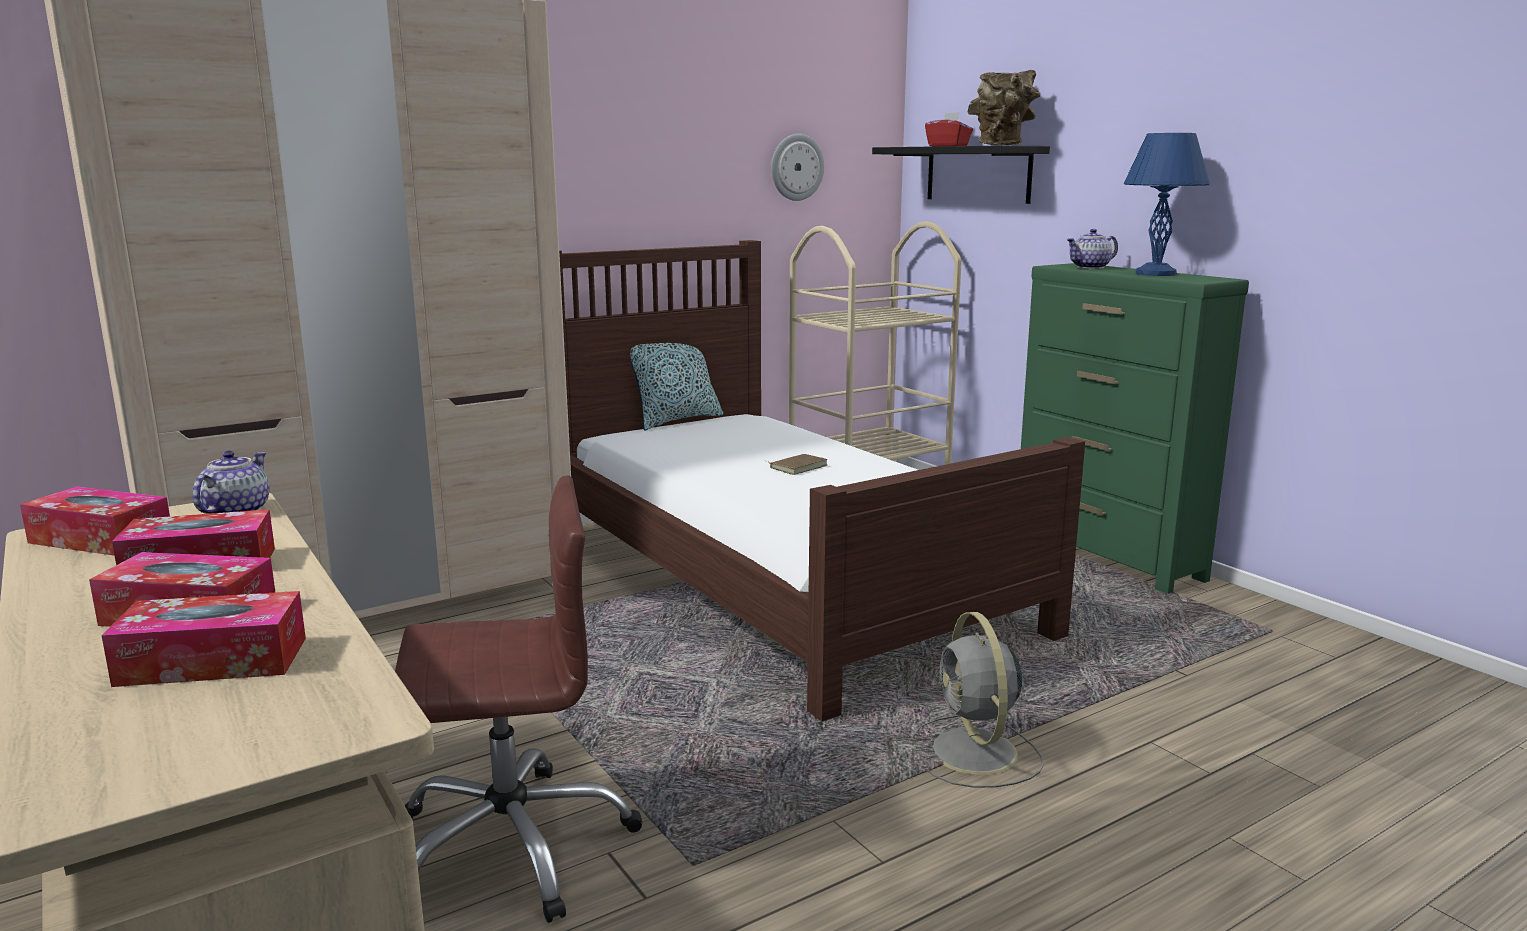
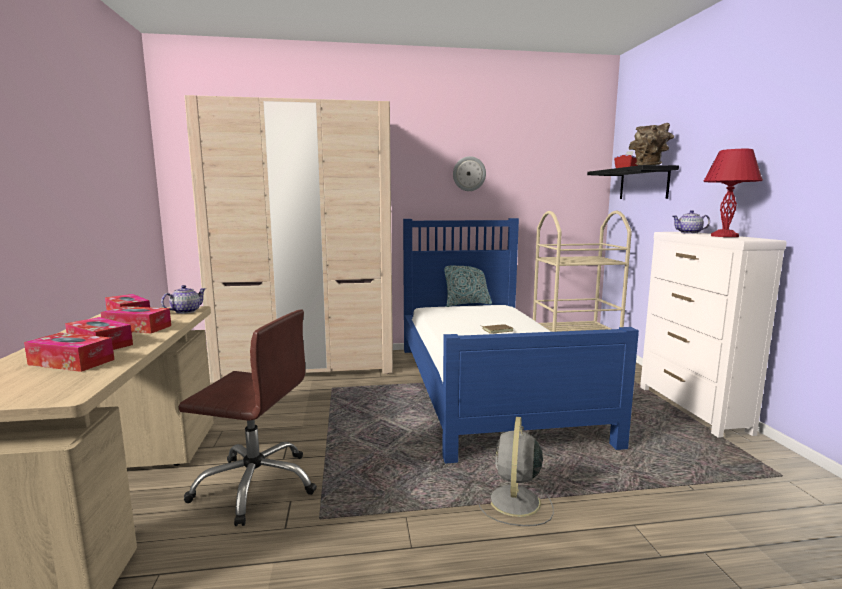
camera: 25 degrees right, 5 degrees down
(777, 576) = (487, 387): brown bed -> blue bed
(796, 167) = (544, 182): wall clock -> wall clock (469, 174)
(1107, 558) = (692, 409): green dresser -> white dresser
(1157, 274) = (725, 236): blue table lamp -> red table lamp

